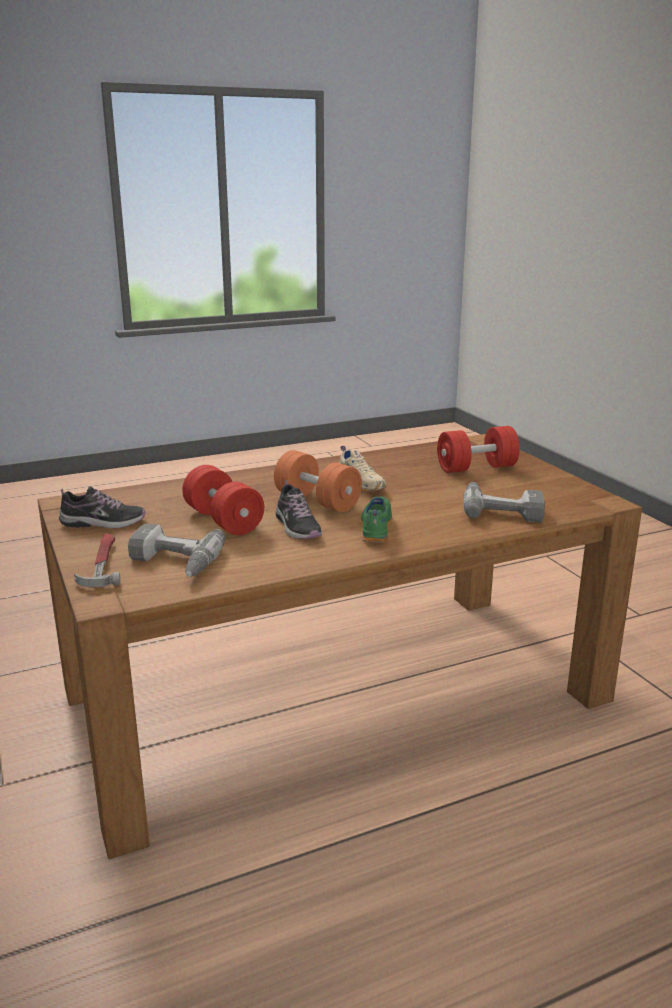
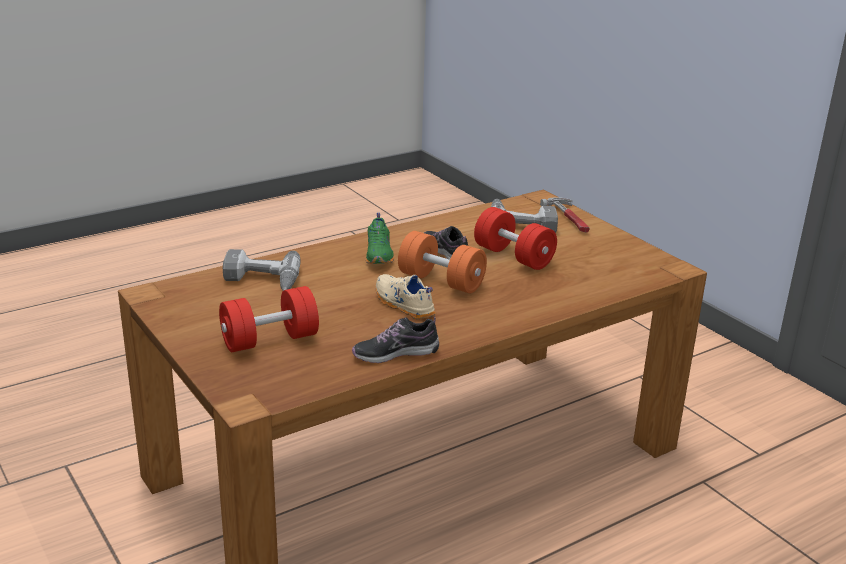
camera: 170 degrees right, 5 degrees up
(103, 523) = (612, 250): shoe -> shoe (395, 353)

